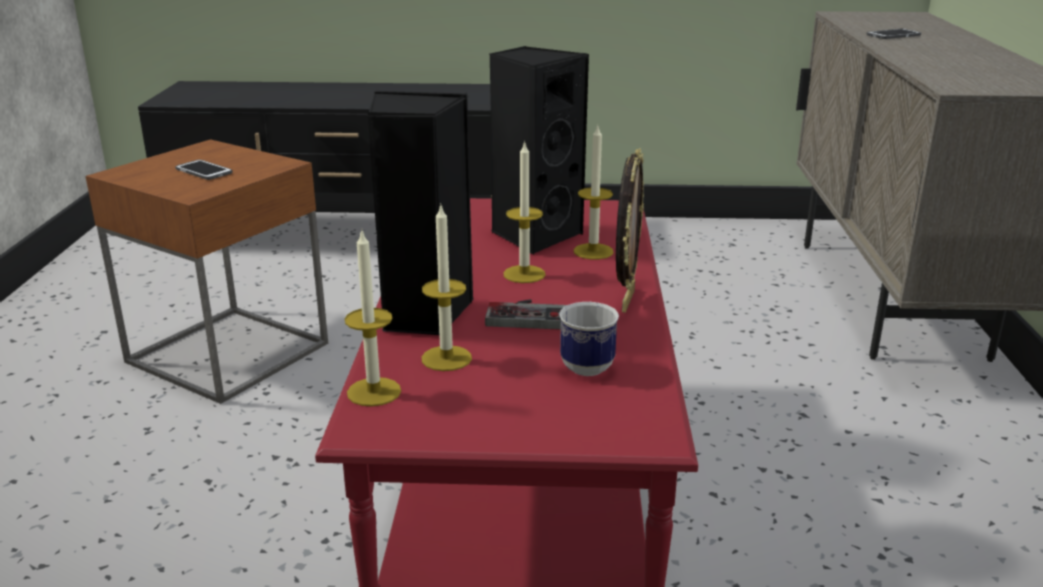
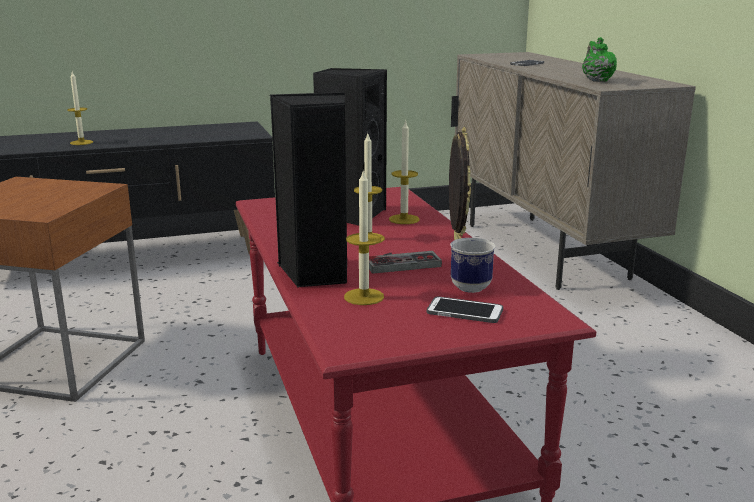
camera: 20 degrees left, 5 degrees down
(204, 171) = (35, 198): phone -> phone (464, 311)
(374, 392) = (330, 325): candle -> candle (81, 142)
(959, 74) = (596, 80): none -> green teapot

